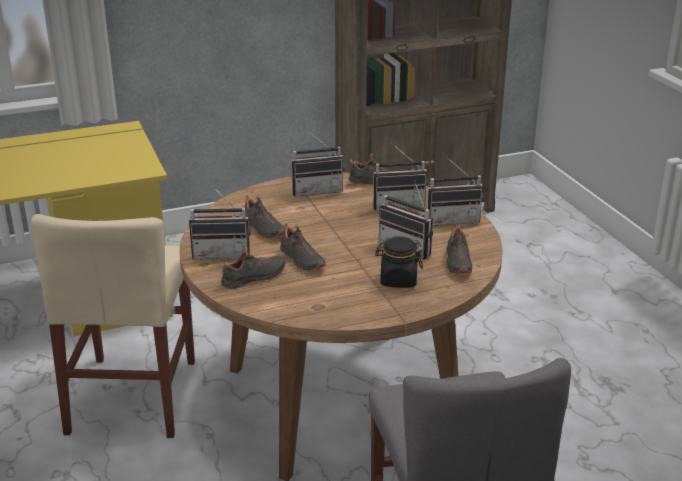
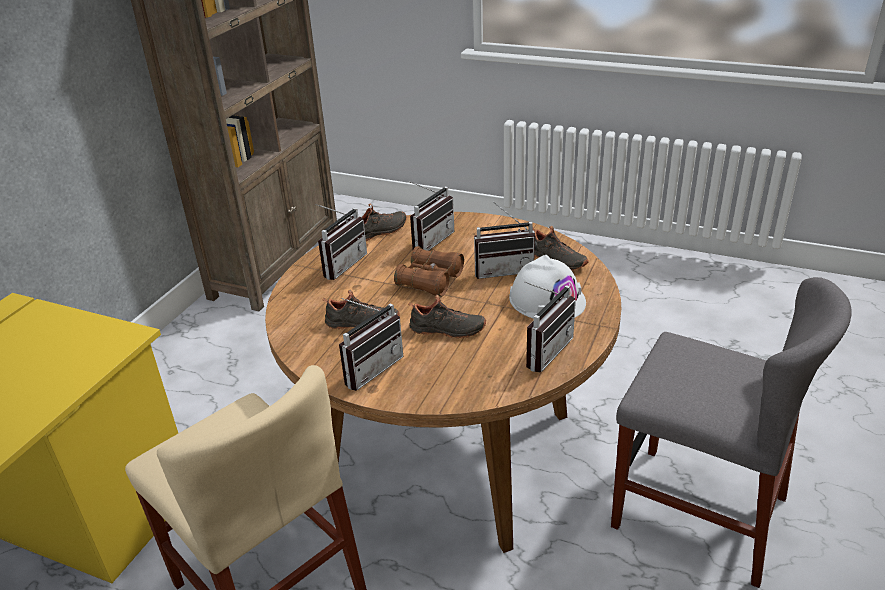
camera: 45 degrees left, 5 degrees up
(254, 278) = (442, 371): black shoe -> none
(349, 228) = (430, 280): none -> brown binoculars
(398, 280) = (547, 299): black jar -> white hard hat
(452, 220) = (489, 231): radio -> radio (543, 350)

